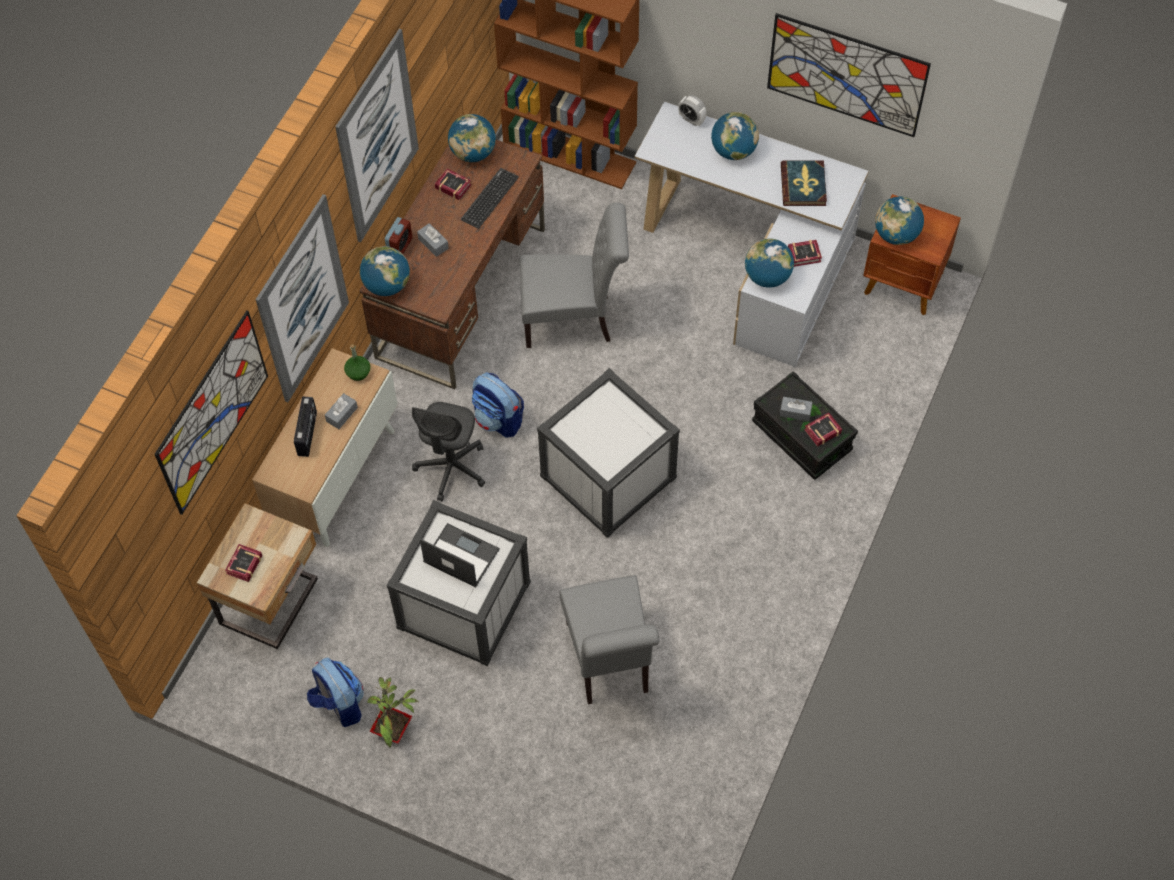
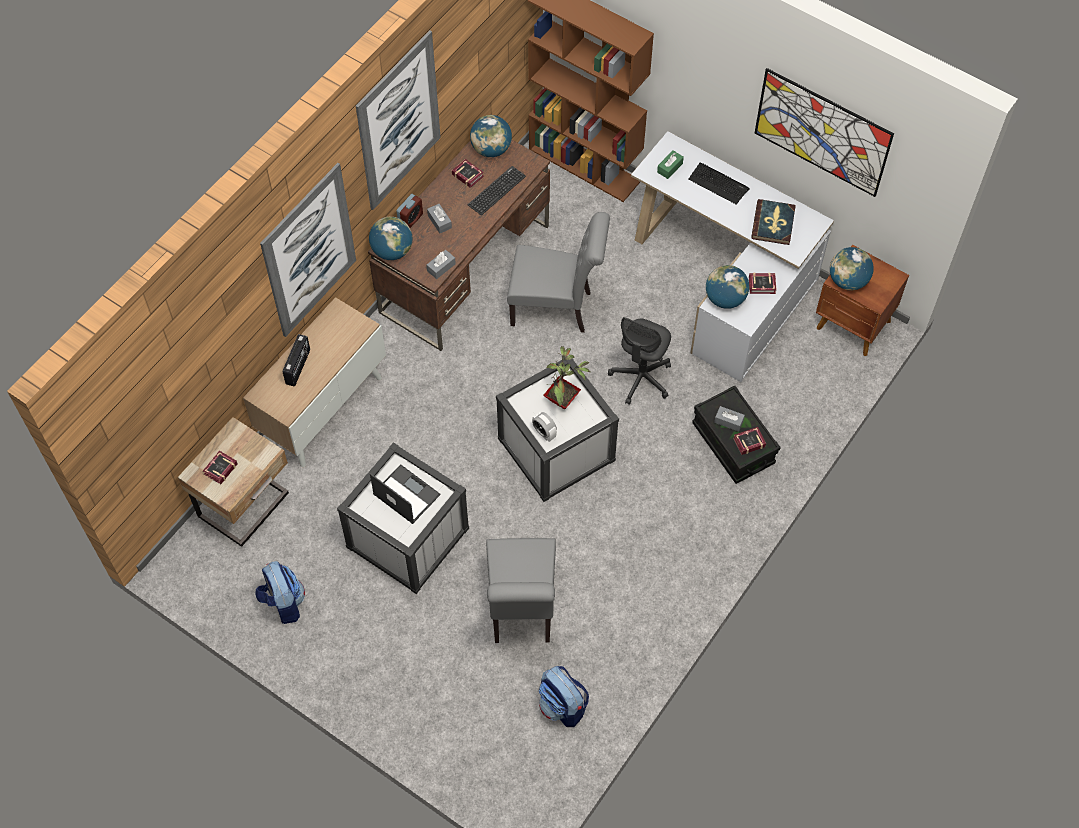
camera: 10 degrees right, 0 degrees up
(213, 412) = (208, 334): picture -> none
(342, 414) = (331, 355): grey tissue box -> grey tissue box (441, 267)
(358, 372) = (352, 322): green bottle -> none
(394, 730) = (324, 634): potted plant -> potted plant (563, 400)
(451, 468) = (423, 418): grey office chair -> grey office chair (641, 378)
(498, 419) = (472, 383): backpack -> backpack (562, 706)
(676, 142) = (670, 168): none -> green tissue box
(691, 119) = (688, 150): alarm clock -> alarm clock (544, 433)
(733, 151) = (718, 184): globe -> keyboard

